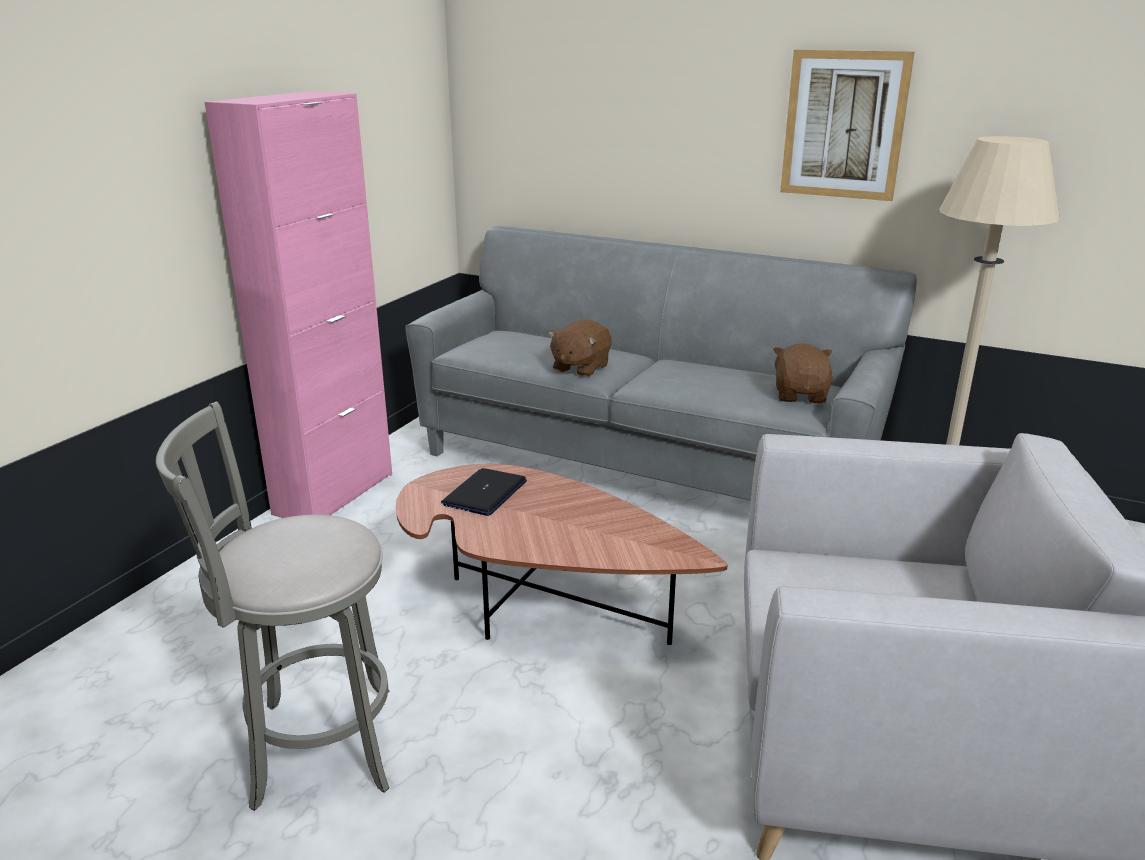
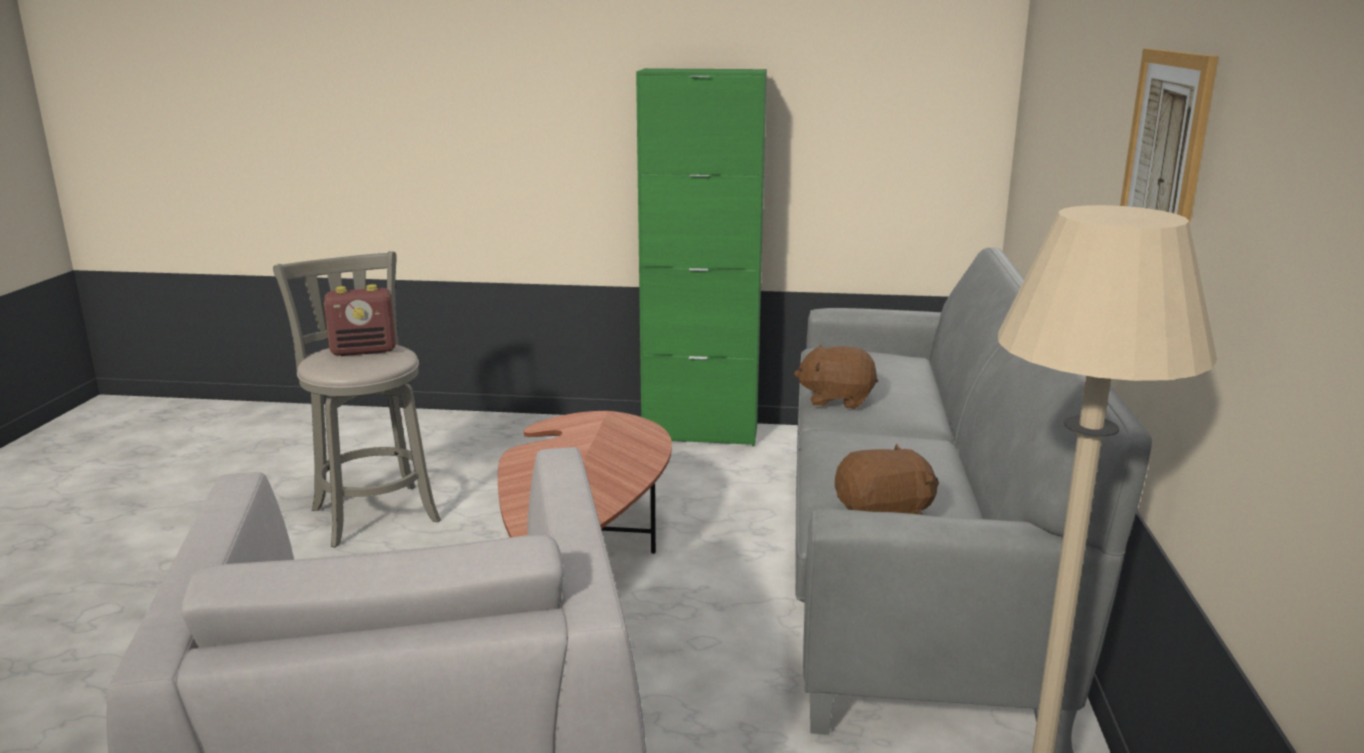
camera: 70 degrees right, 5 degrees down
(288, 541) = (364, 351): none -> radio
(334, 494) = (700, 433): pink cabinet -> green cabinet
(485, 493) = (607, 439): laptop -> none

